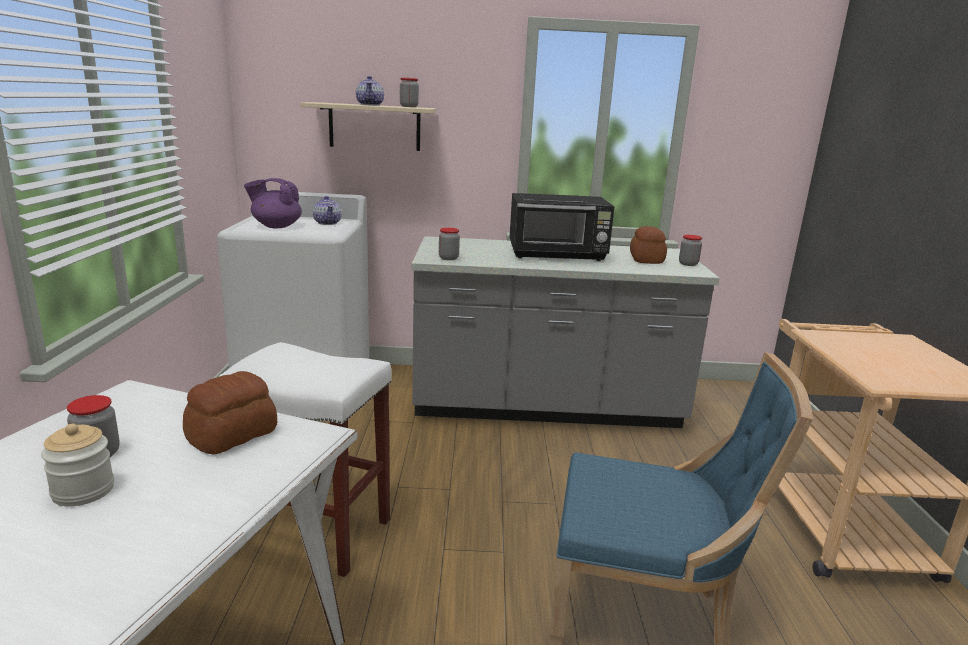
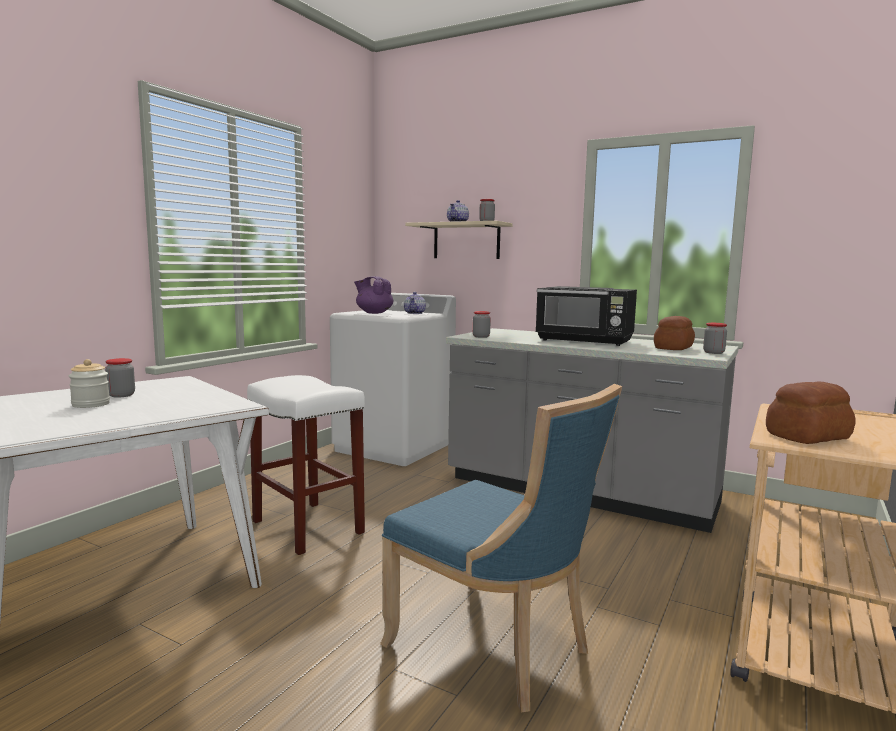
camera: 30 degrees right, 10 degrees down
(233, 435) = (196, 398): bread -> bread (809, 437)

